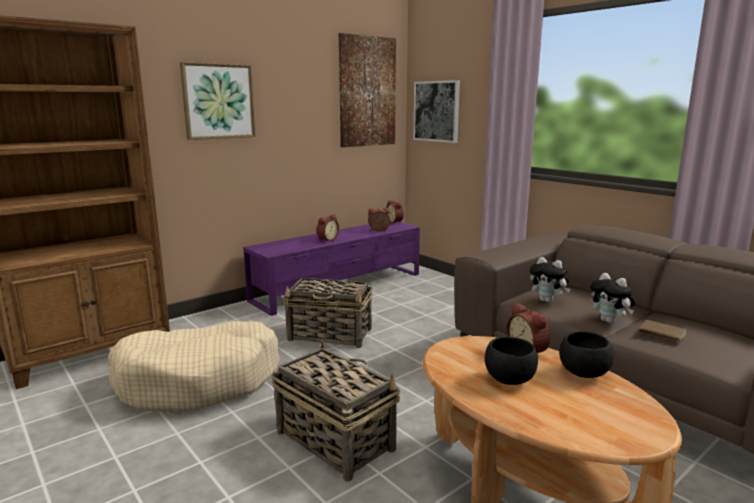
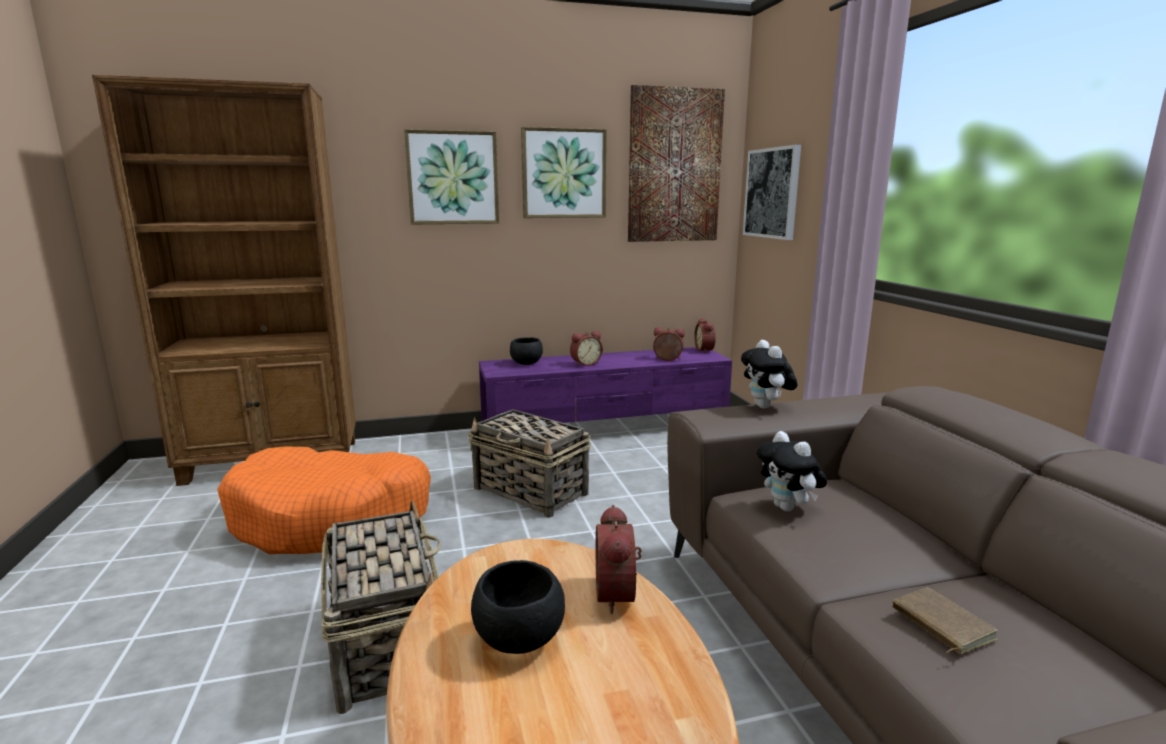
camera: 25 degrees right, 0 degrees up
(199, 381) = (332, 518): beige dog bed -> orange dog bed
(297, 97) = (563, 173): none -> picture
(583, 374) = (658, 667): black bowl -> black bowl (526, 364)
(610, 321) = (865, 571): plush toy -> plush toy (766, 407)

